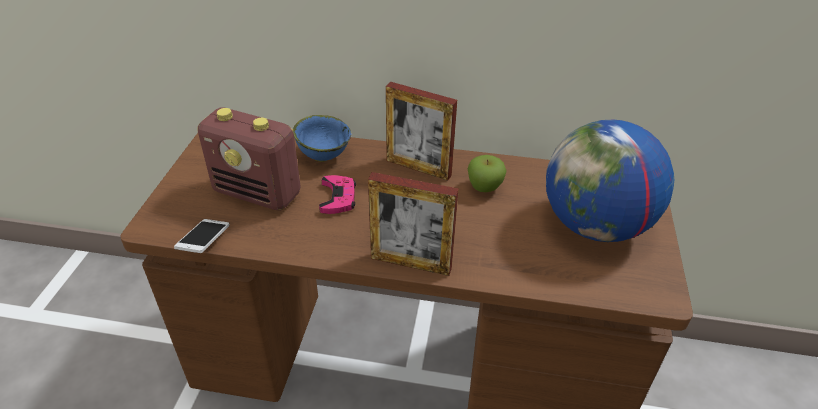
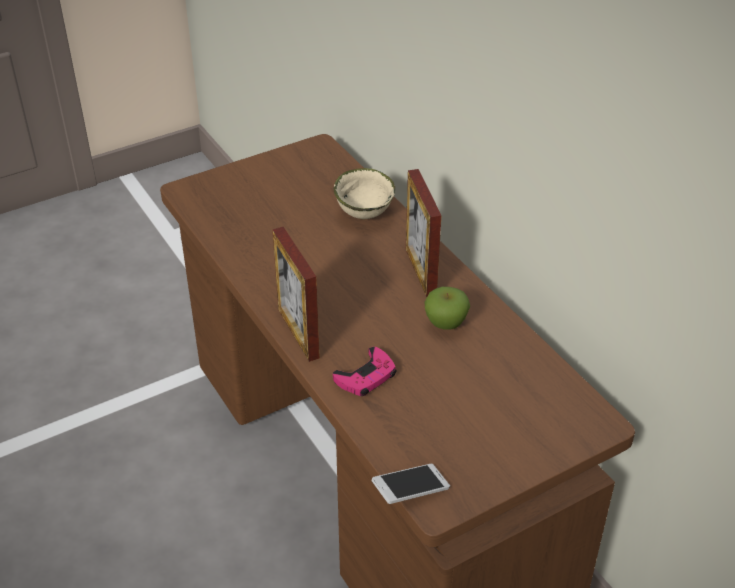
camera: 50 degrees right, 0 degrees up
(205, 242) = (199, 223): phone -> phone (410, 491)
(258, 193) = (278, 212): radio -> none
(323, 156) = (365, 214): blue bowl -> beige bowl
(338, 198) = (324, 253): pink game controller -> pink game controller (366, 377)
(595, 226) = (483, 418): globe -> none

